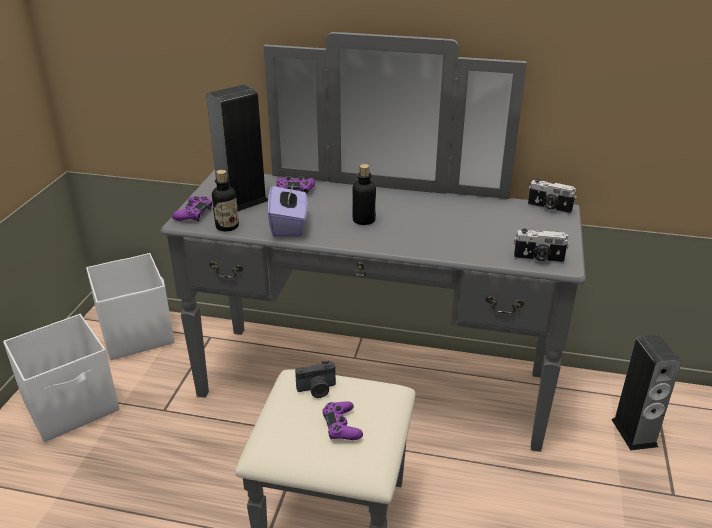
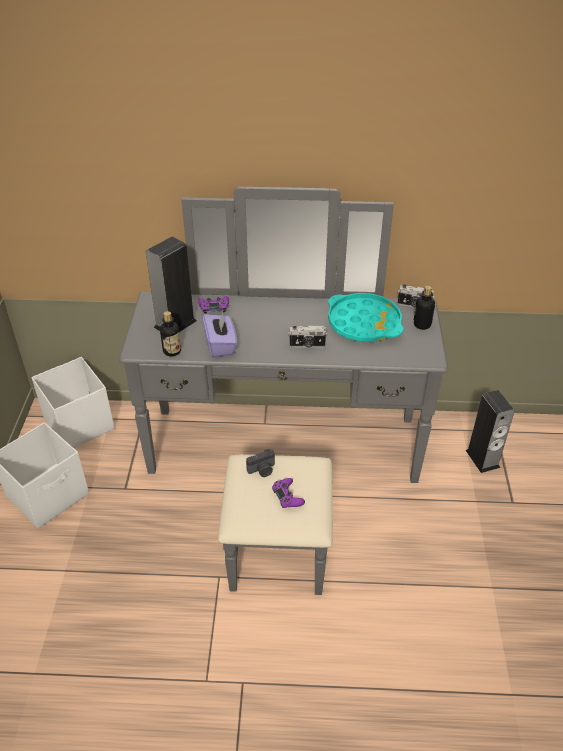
camera: 10 degrees left, 10 degrees up
(193, 214) = (140, 341): purple game controller -> none
(364, 220) = (276, 333): bottle -> bottle (422, 324)
(479, 220) = (364, 323): none -> turquoise tray
(538, 259) = (413, 356): camera -> camera (307, 345)

